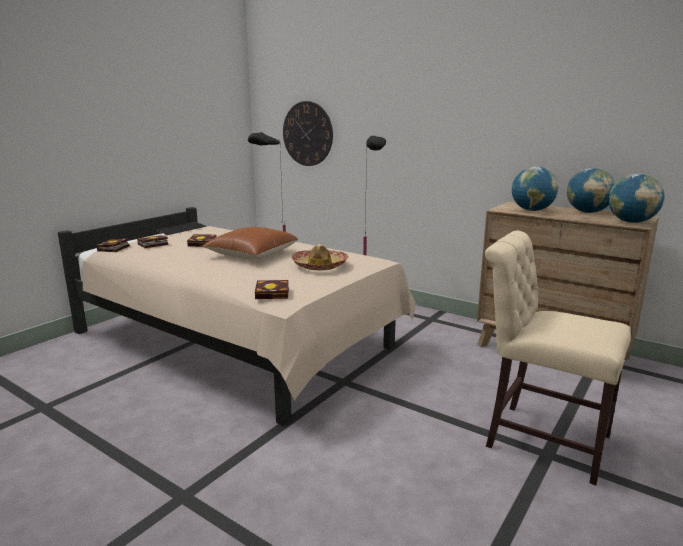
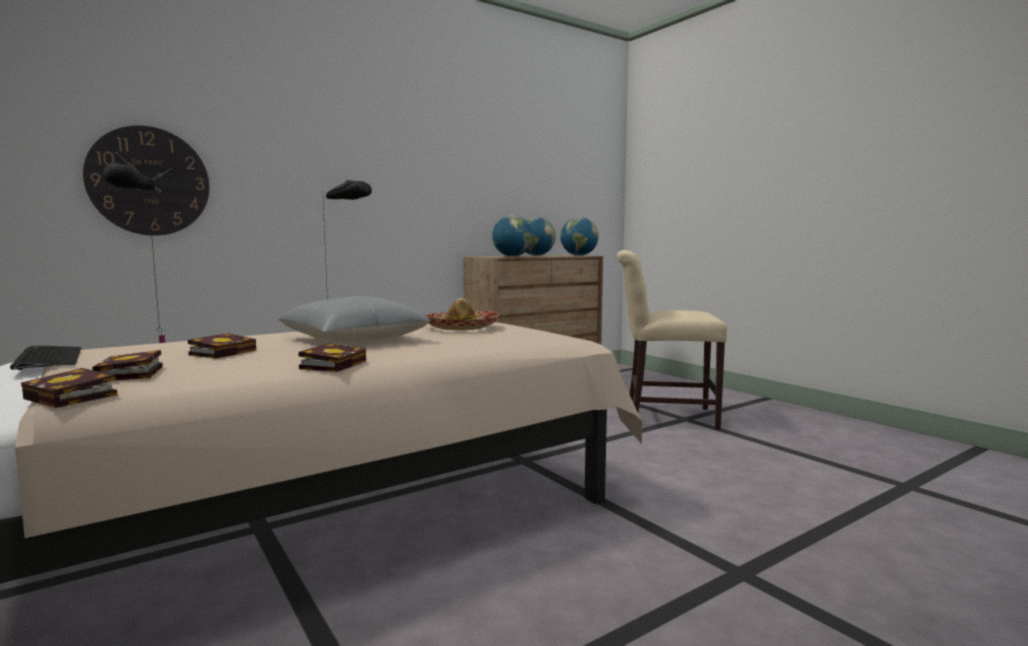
camera: 70 degrees left, 10 degrees down
(252, 254) = (354, 339): brown pillow -> grey pillow
(274, 294) = (549, 342): book -> book (334, 364)
(540, 438) = (664, 416): beige chair -> beige chair turned 45 degrees clockwise

